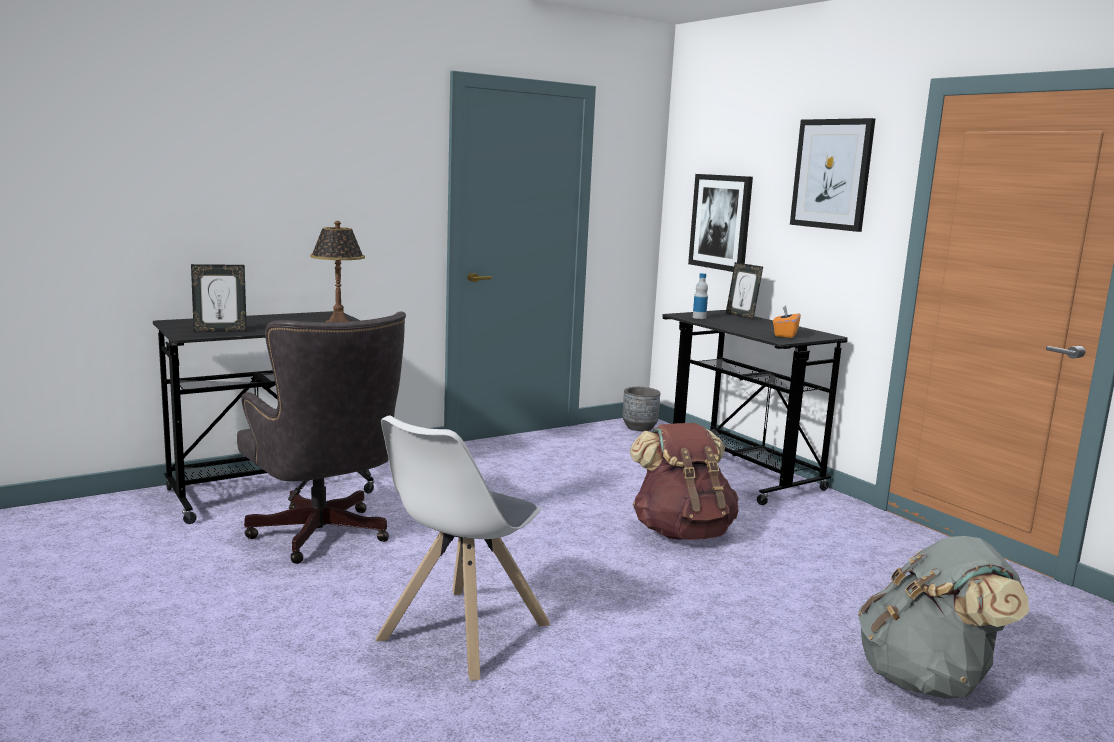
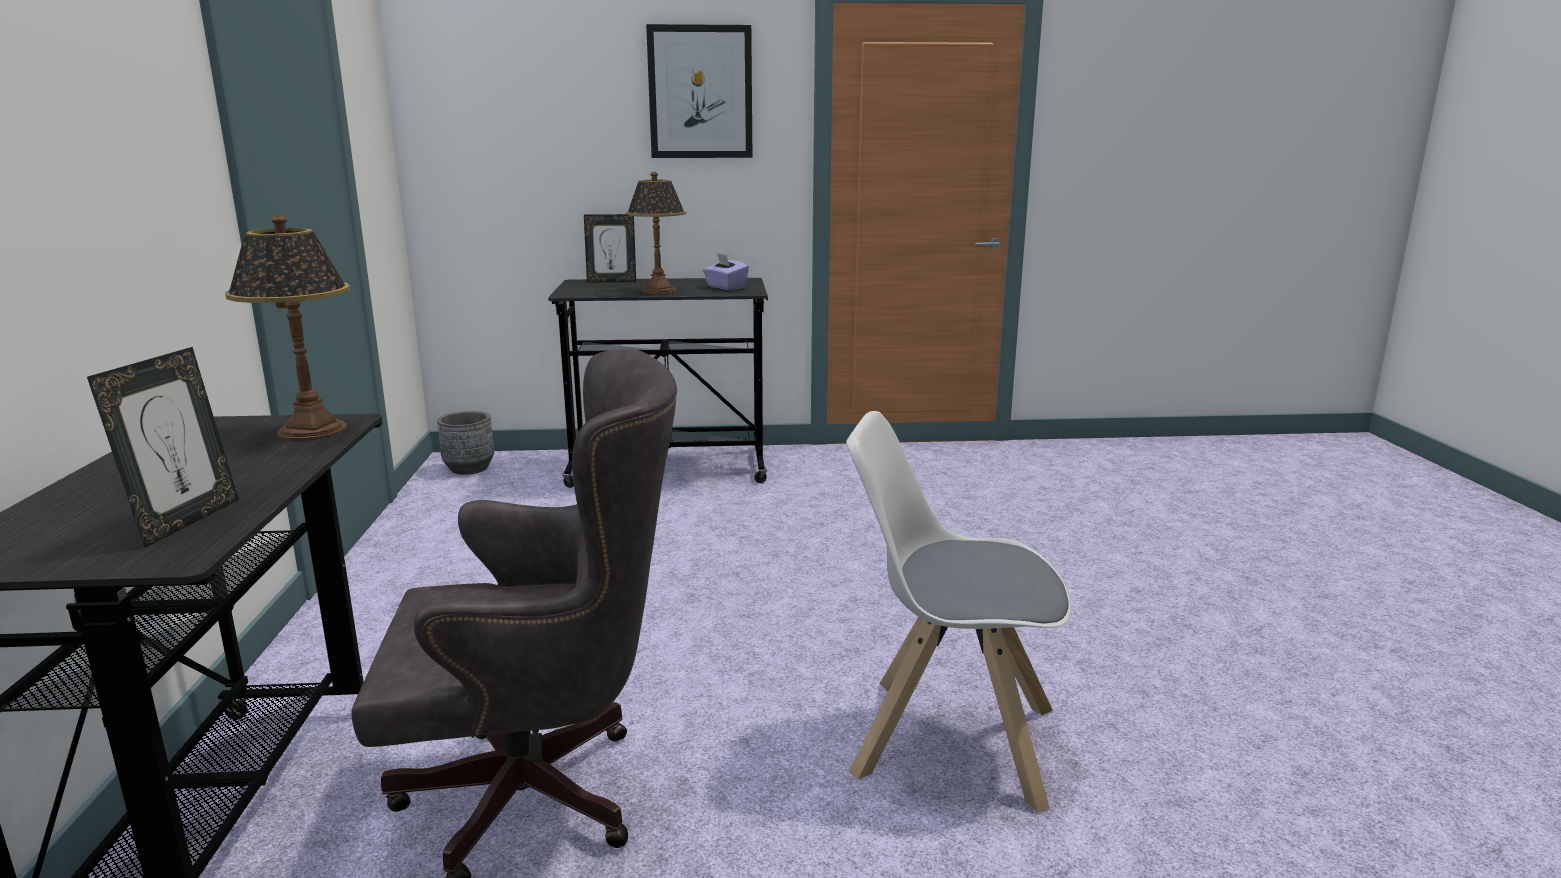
camera: 60 degrees left, 5 degrees up
(460, 634) = (947, 739): chair -> chair turned 135 degrees clockwise
(681, 532) = (788, 537): brown backpack -> none
(699, 317) = (595, 292): bottle -> none
(721, 222) = (526, 165): picture -> none
(733, 326) = (658, 291): none -> table lamp
(785, 335) = (725, 287): orange tissue box -> purple tissue box
(927, 680) = (1132, 535): grey backpack -> none

